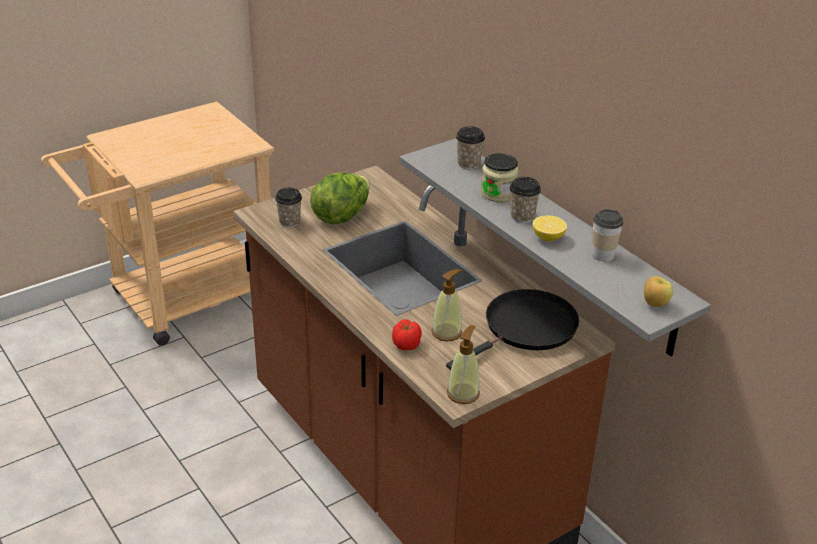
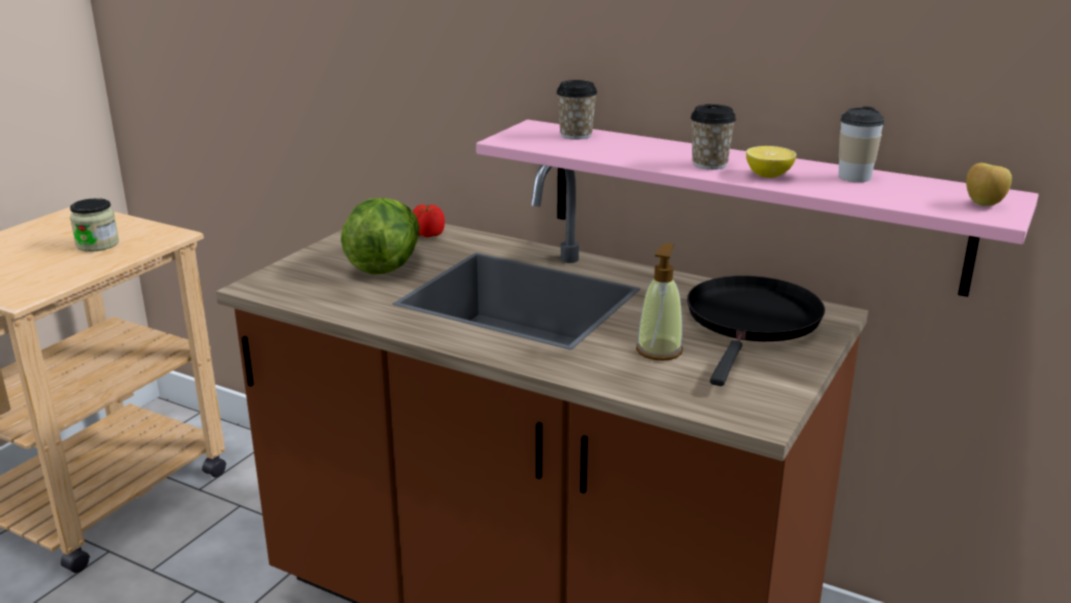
camera: 25 degrees left, 10 degrees down
(289, 222) = (315, 285): cup -> none
(406, 345) = (622, 378): tomato -> tomato (427, 235)
(463, 393) = (761, 411): soap dispenser -> none
(498, 193) = (650, 151): jar -> jar (97, 244)
(564, 244) = (749, 203): grey shelf -> pink shelf

